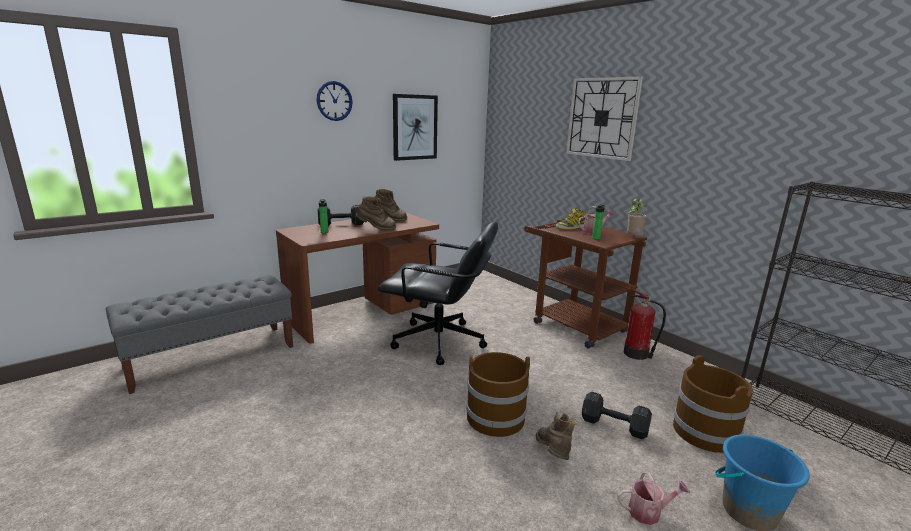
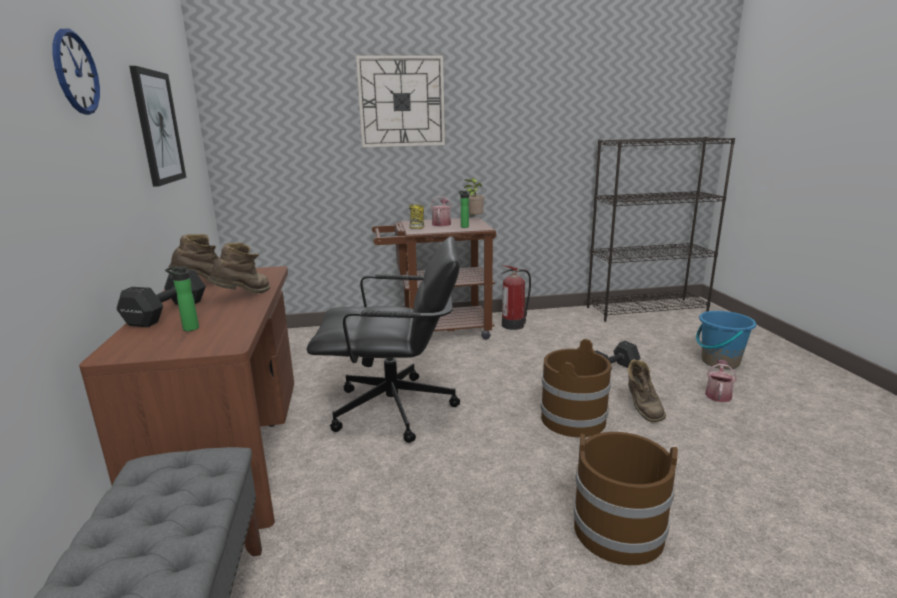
camera: 60 degrees left, 0 degrees up
(439, 342) = (395, 409): black office chair -> black office chair turned 45 degrees clockwise
(553, 455) = (642, 409): brown boot -> brown boot turned 120 degrees counterclockwise
(705, 432) = (633, 342): brown bucket -> brown bucket (619, 530)

